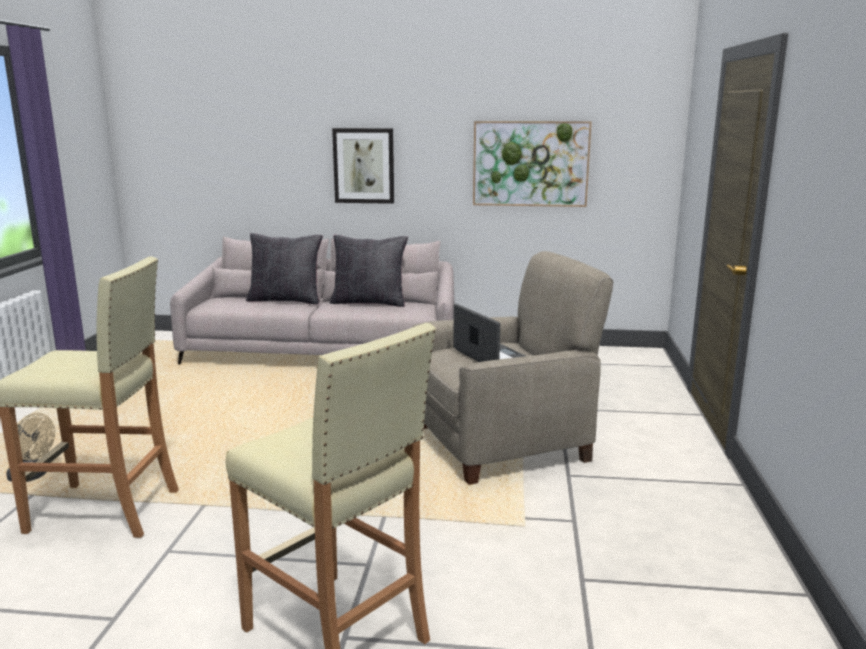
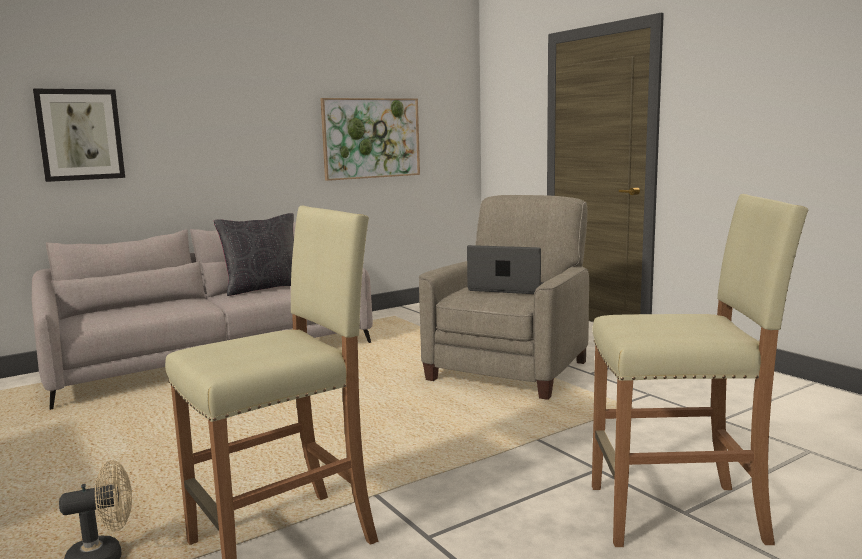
camera: 40 degrees left, 5 degrees down
(285, 300) = (167, 302): black pillow -> none
(364, 166) = (212, 146): picture -> picture (80, 135)

